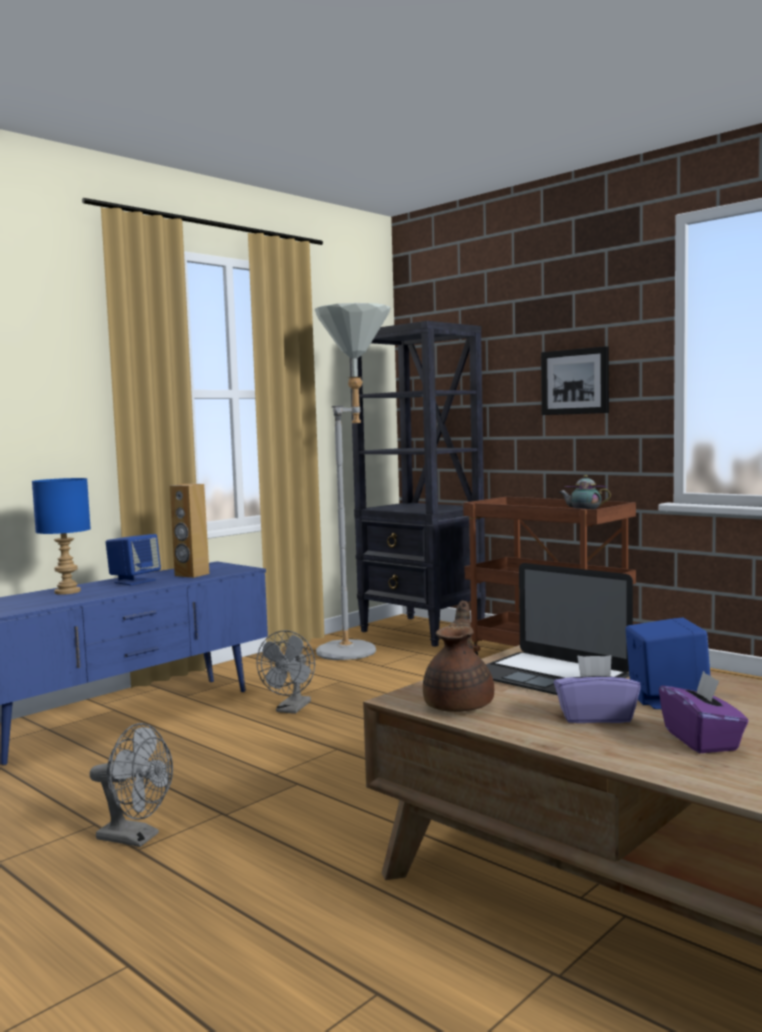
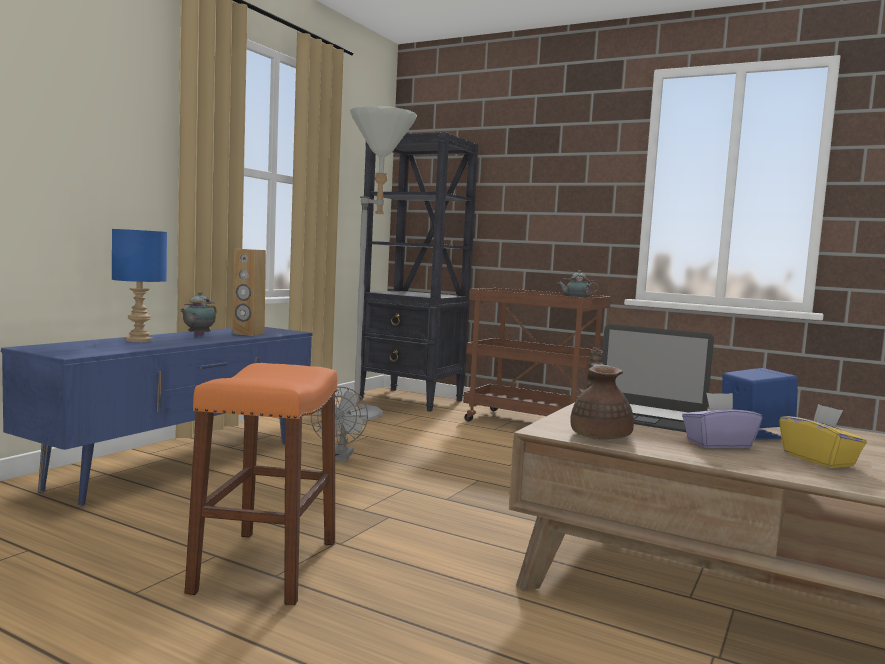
camera: 15 degrees left, 0 degrees up
(134, 581) = (197, 336): blue speaker -> teapot
(136, 838) = (266, 566): grey fan -> orange stool
(575, 381) = (558, 197): picture -> none
(702, 740) = (819, 460): purple tissue box -> yellow tissue box

